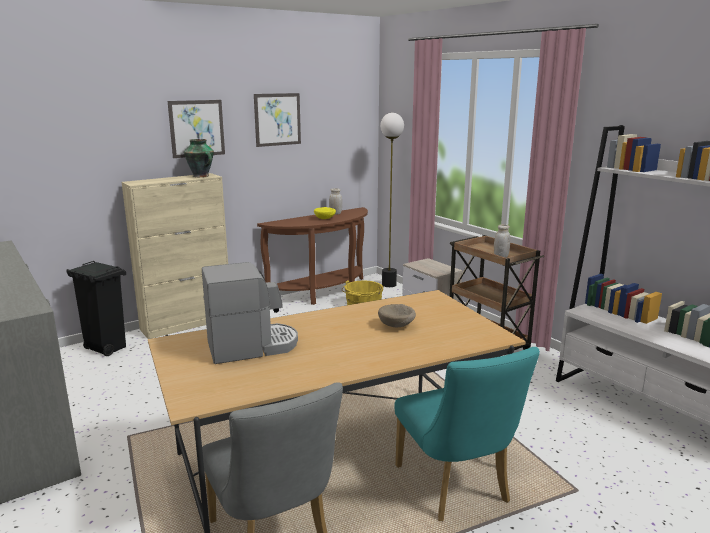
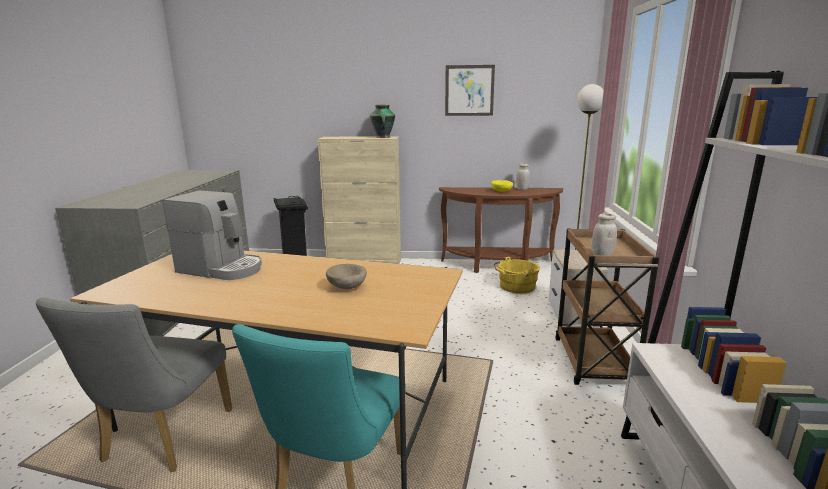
camera: 40 degrees right, 0 degrees up
(197, 128) = (389, 96): picture -> none

